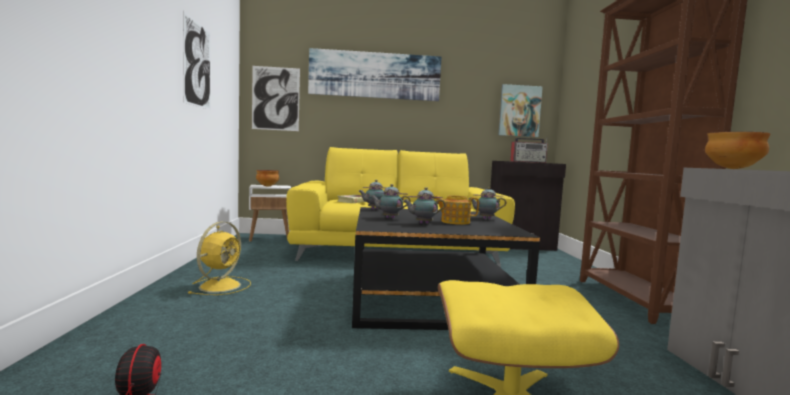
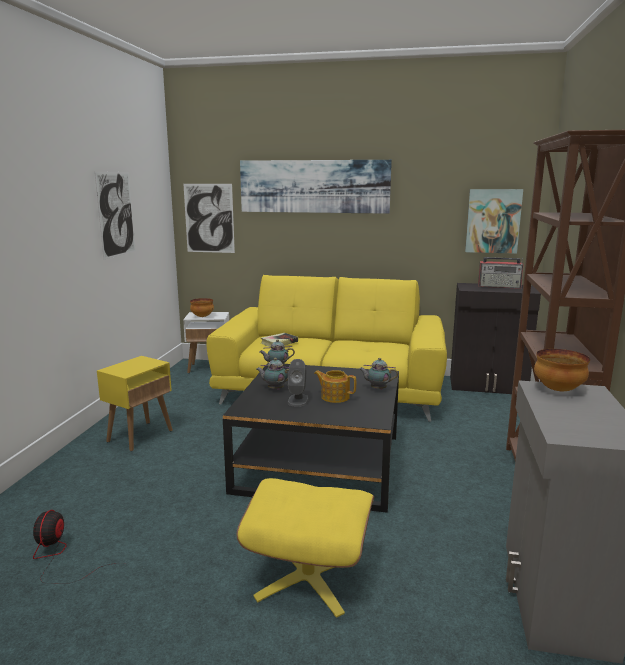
camera: 15 degrees right, 10 degrees up
(221, 285) = (140, 435): yellow fan -> yellow side table
(422, 223) = (298, 400): teapot -> grey speaker

